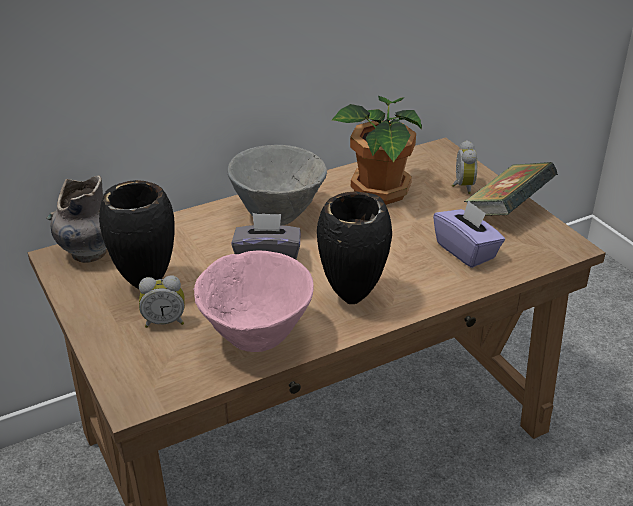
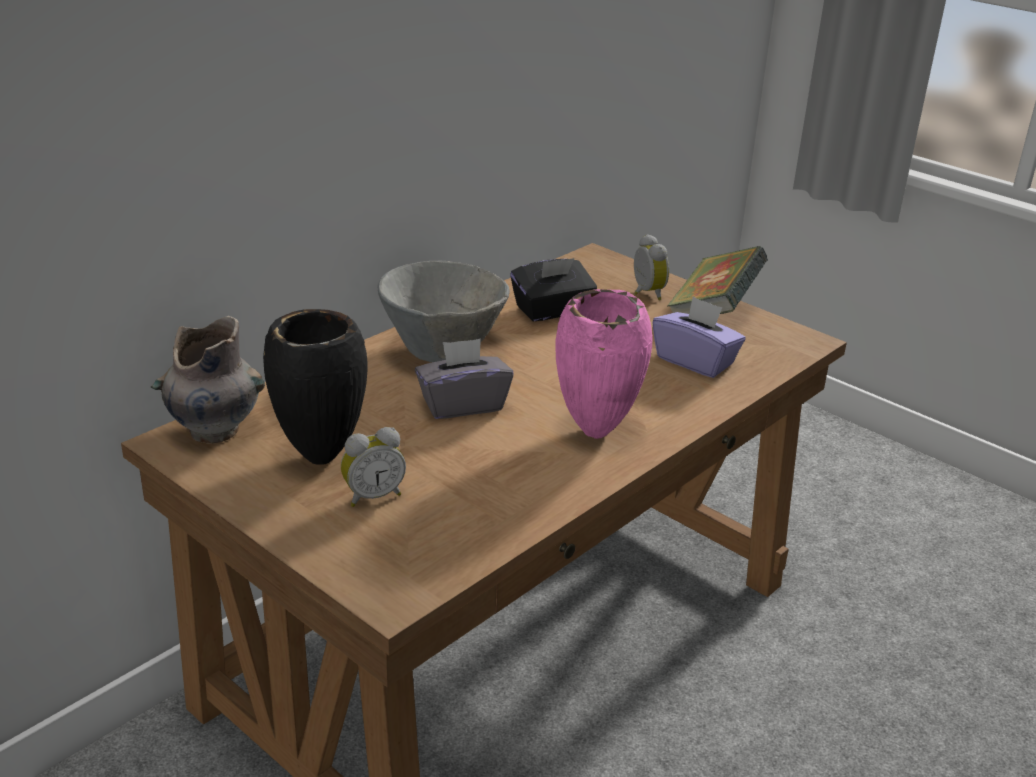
camera: 20 degrees left, 5 degrees down
(256, 338) = (506, 495): pink bowl -> none
(352, 300) = (597, 433): black vase -> pink vase
(379, 192) = (552, 311): potted plant -> black tissue box

